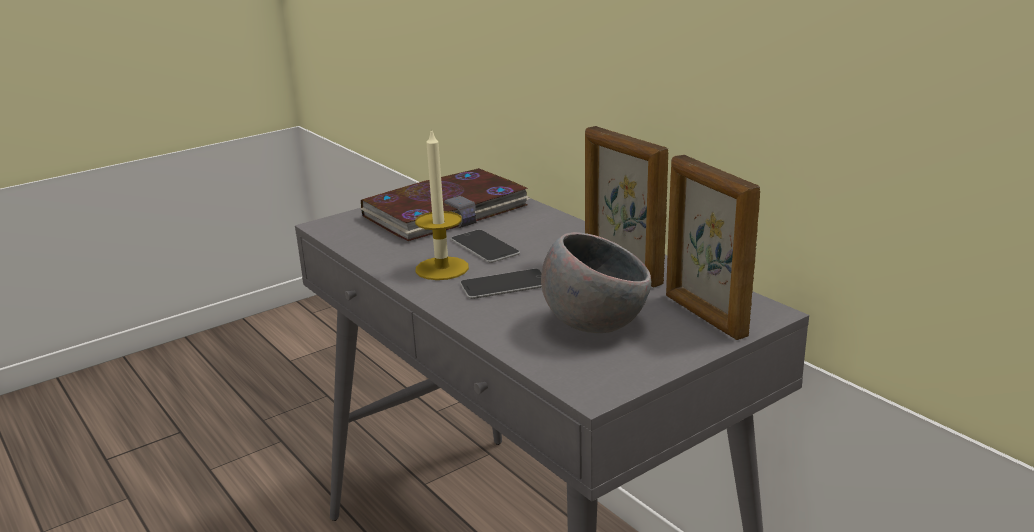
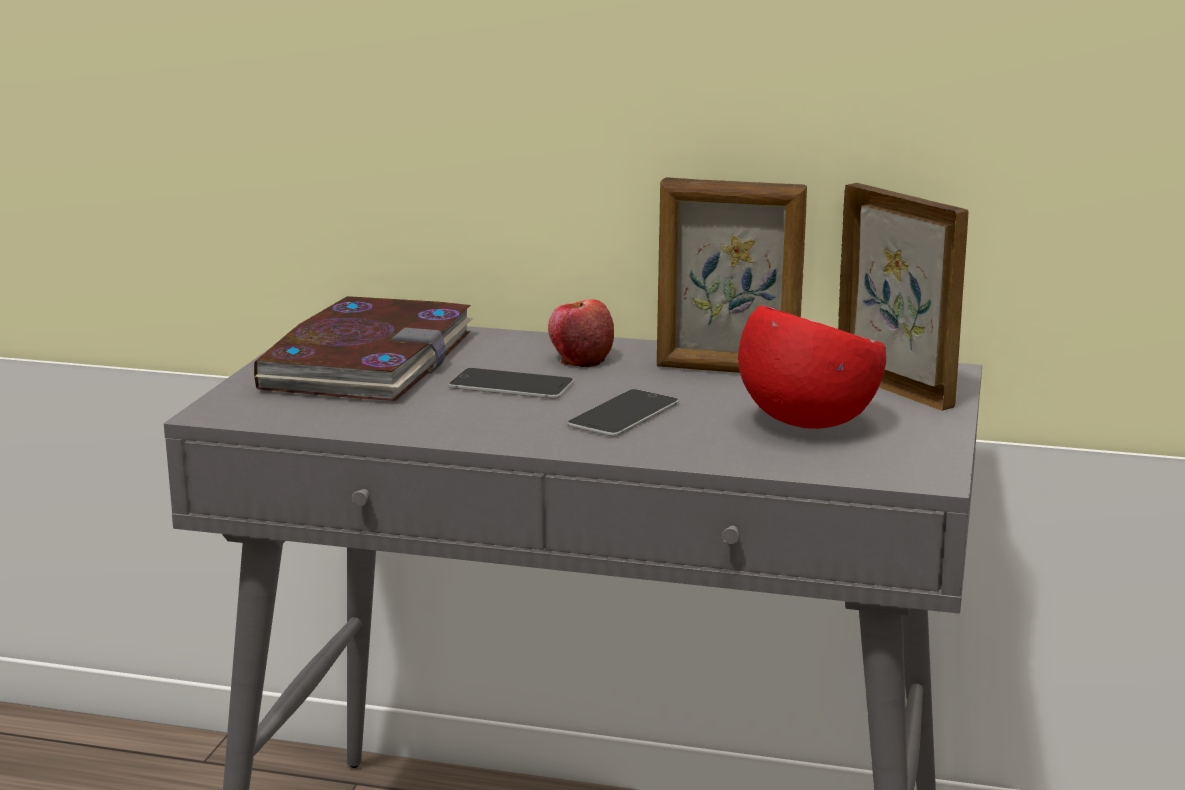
camera: 40 degrees left, 5 degrees down
(442, 268) = (508, 417): candle -> none
(553, 239) = (581, 359): none -> apple
(594, 325) = (806, 424): grey bowl -> red bowl
(704, 316) = (895, 388): picture frame -> picture frame turned 150 degrees counterclockwise

